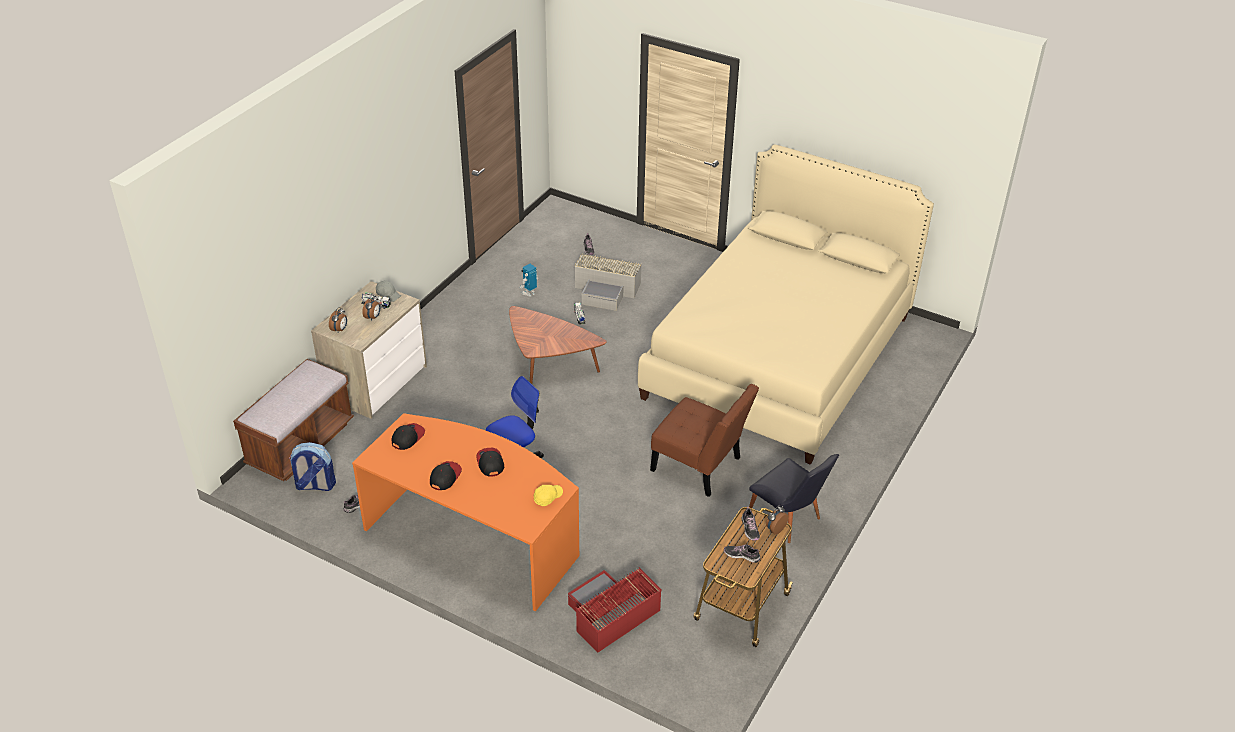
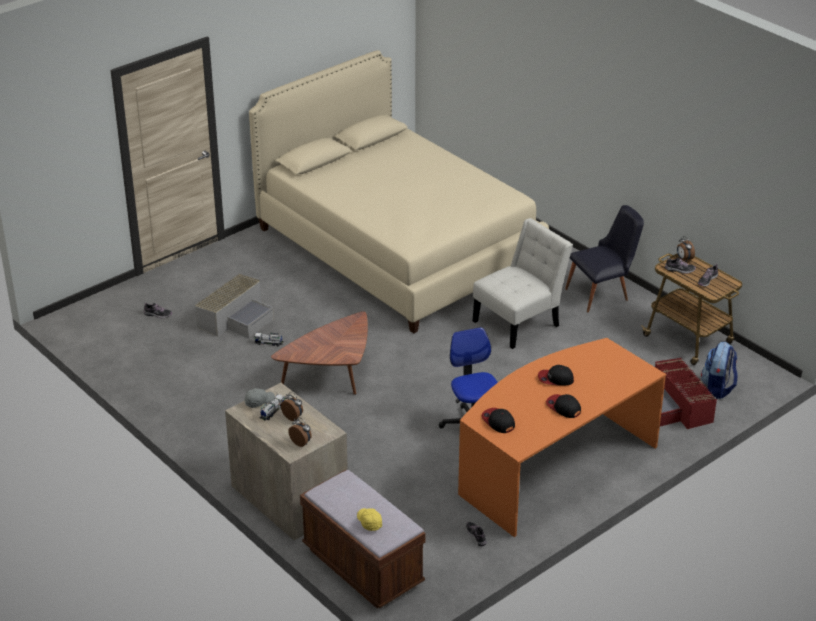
camera: 70 degrees left, 5 degrees down
(315, 485) = (433, 563): backpack -> backpack (718, 389)
(529, 293) = (206, 367): toy robot -> none
(547, 497) = (612, 355): yellow cap -> yellow cap (369, 522)
(700, 467) = (520, 322): brown chair -> white chair

